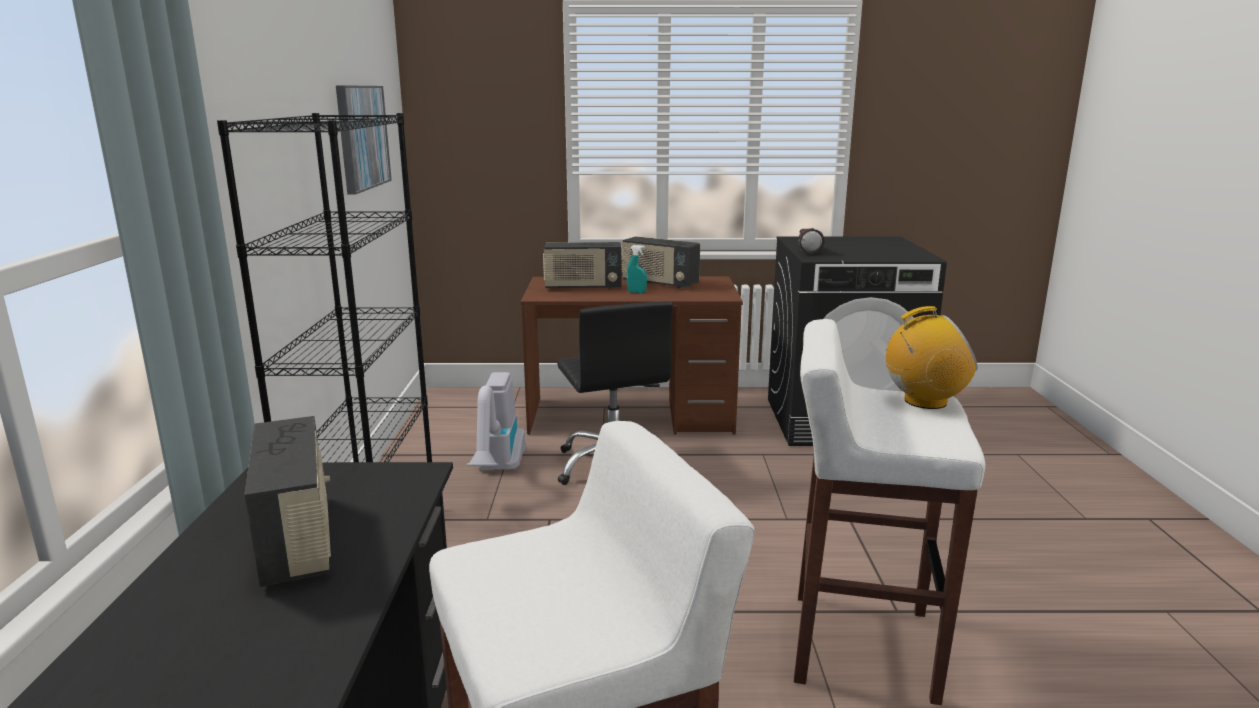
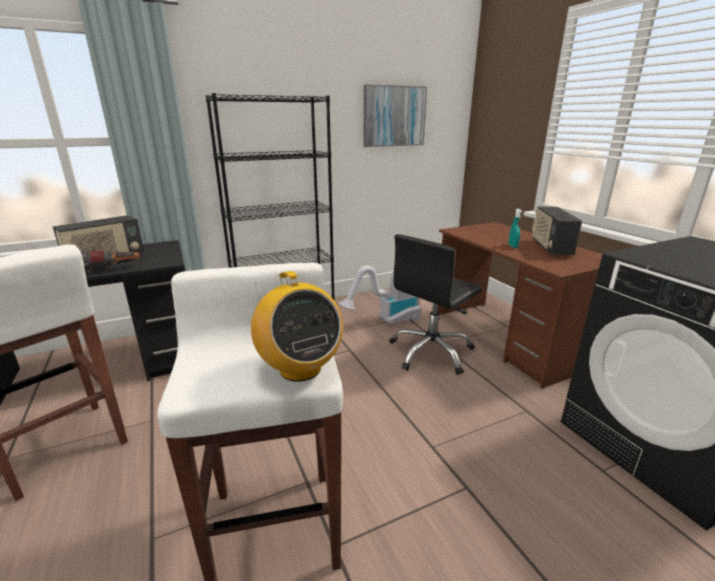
camera: 65 degrees right, 5 degrees up
(583, 287) = (495, 234): radio -> none
(806, 249) = (659, 249): flashlight -> flashlight (114, 269)

